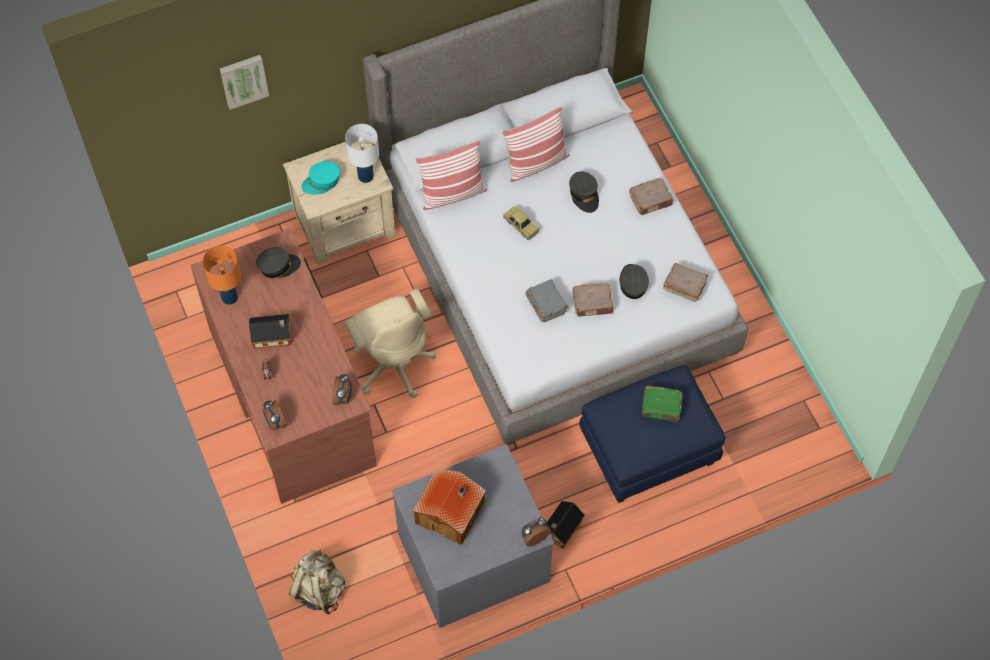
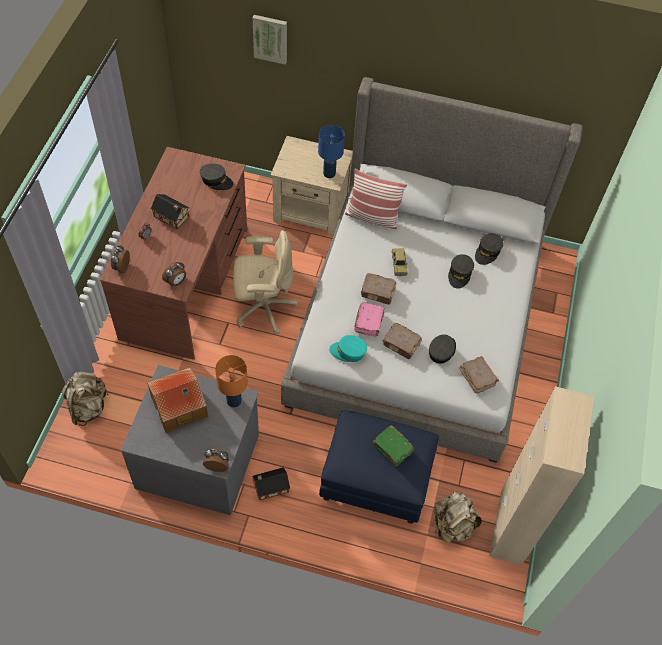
camera: 35 degrees right, 5 degrees down
(230, 297) = (170, 178): orange table lamp -> orange table lamp (234, 401)
(321, 182) = (299, 159): turquoise cap -> turquoise cap (348, 352)
(365, 176) = (329, 173): white table lamp -> blue table lamp
(393, 363) = (263, 307): beige office chair -> beige office chair turned 105 degrees counterclockwise
(536, 163) = (445, 234): pillow -> none
(546, 304) = (369, 322): grey book -> pink book
(590, 153) = (487, 252): none -> grey cap
(651, 200) = (503, 308): brown book -> brown book (378, 292)
(747, 438) = (452, 525): none -> beige backpack
(796, 402) = (511, 527): none -> beige cabinet

